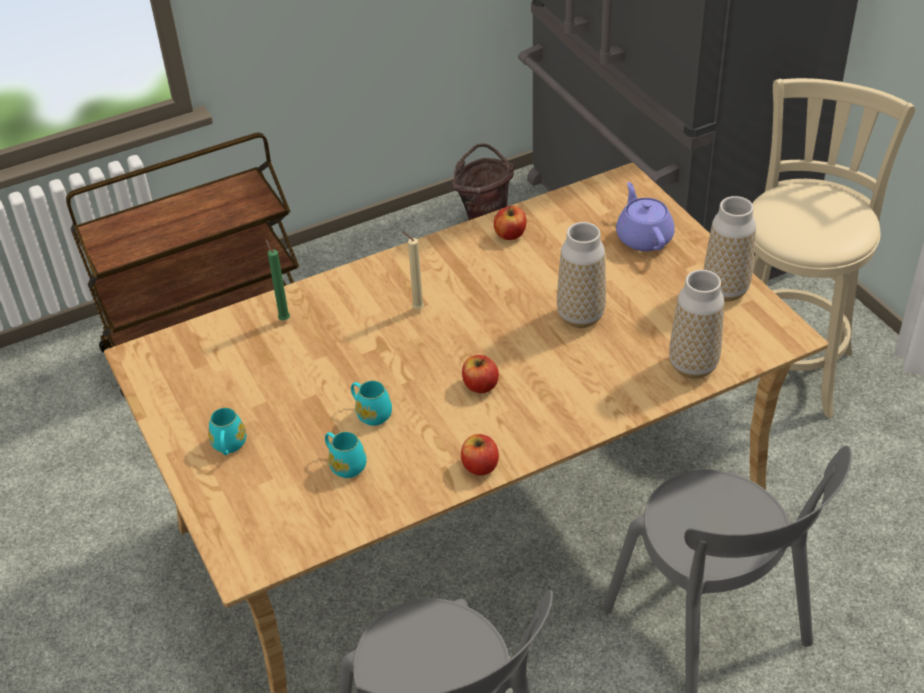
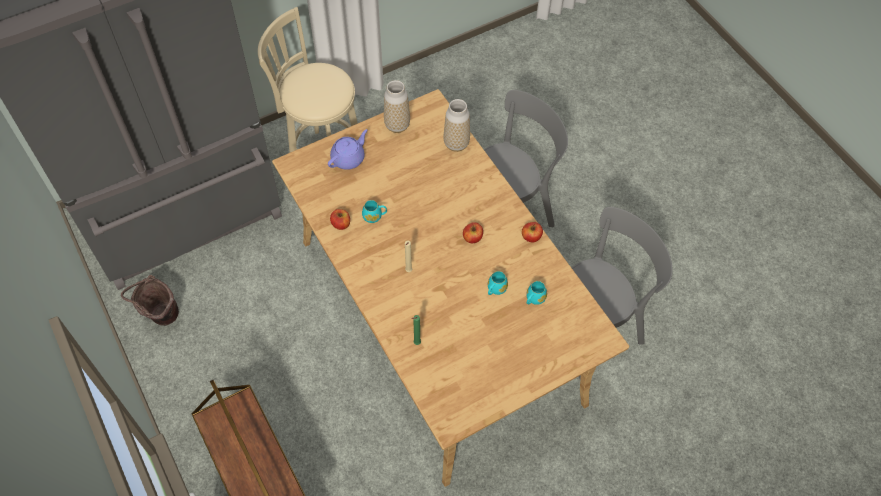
camera: 95 degrees left, 15 degrees up
(229, 446) = (524, 359): turquoise mug -> turquoise mug (374, 216)
(580, 316) = (417, 191): vase -> none
(643, 237) = (348, 158): purple teapot -> purple teapot turned 150 degrees clockwise

